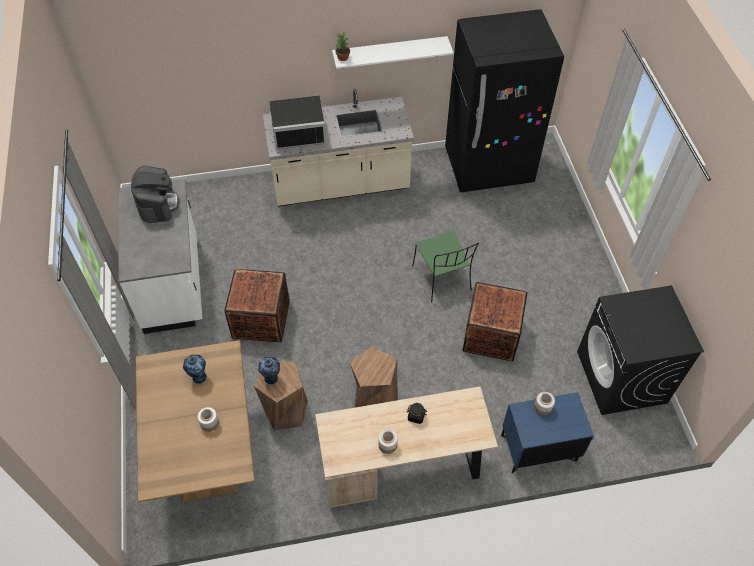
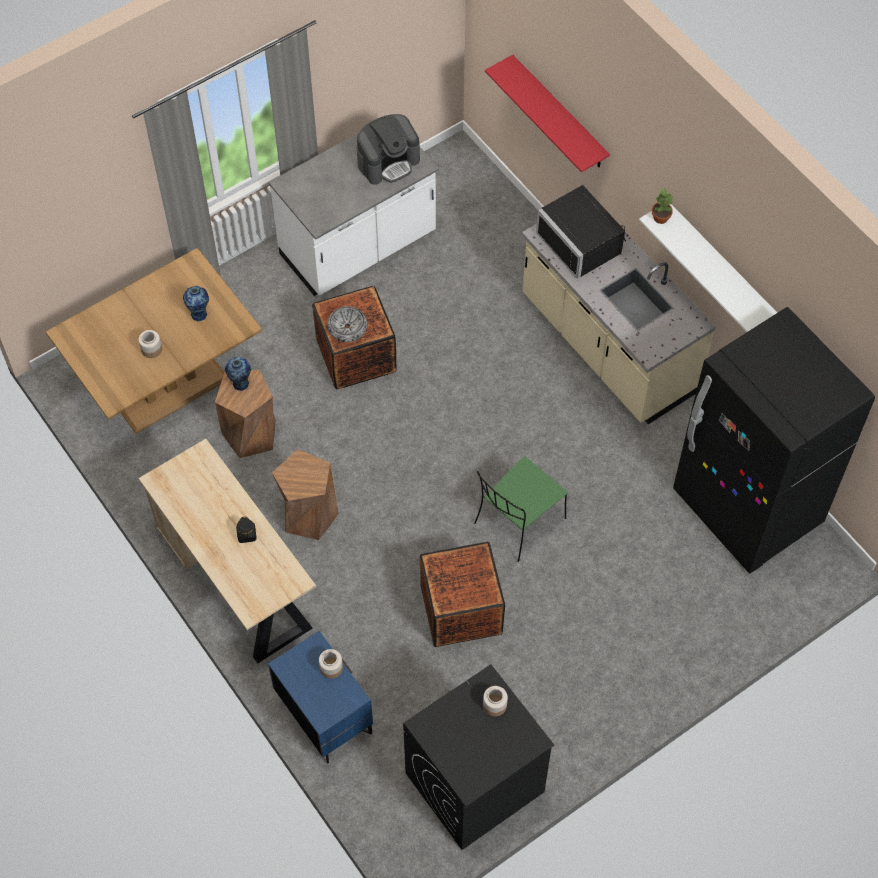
camera: 65 degrees right, 5 degrees up
(211, 84) = (559, 113): none -> red shelf
(260, 297) = (347, 328): none -> bowl
(387, 445) = (200, 520): jar -> jar (494, 705)

